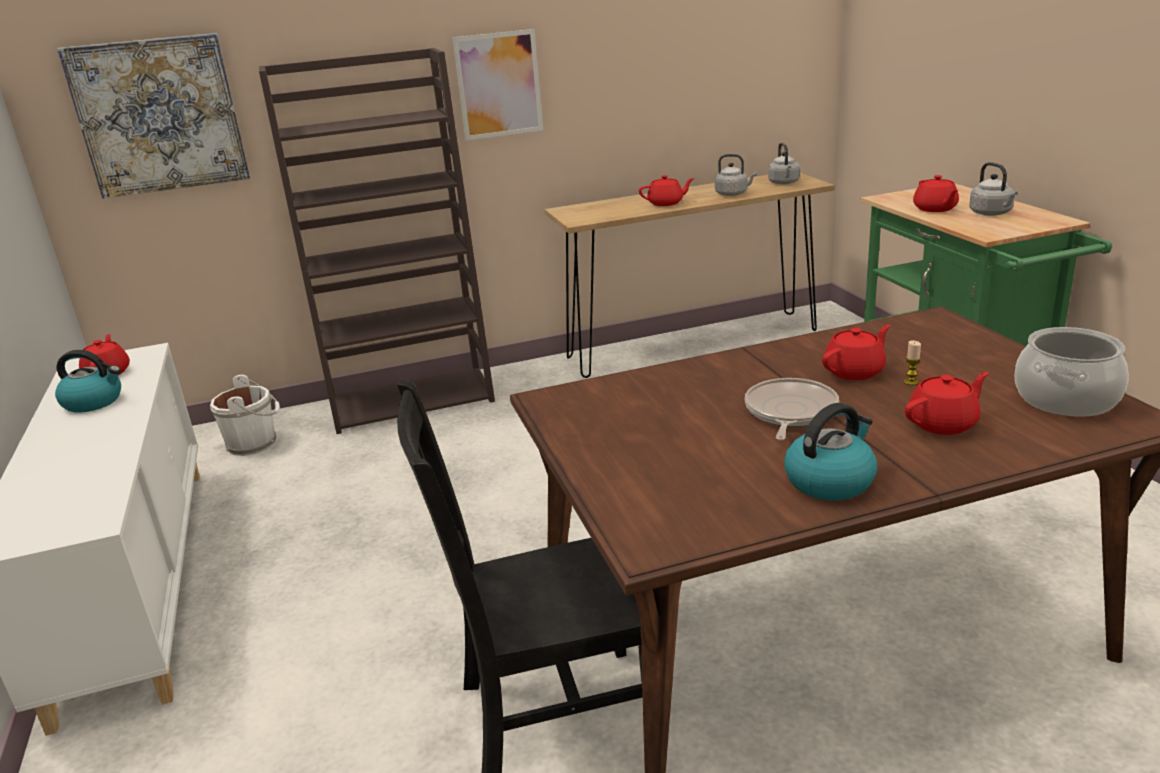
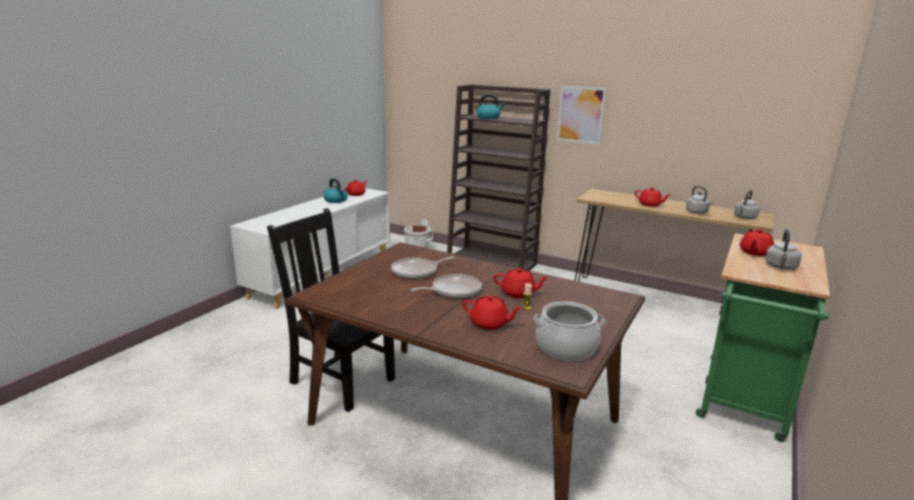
camera: 45 degrees right, 5 degrees down
(159, 115) = (430, 99): picture -> none
(672, 418) = (417, 272): none -> frying pan
(830, 481) = (400, 312): kettle -> kettle (489, 117)

